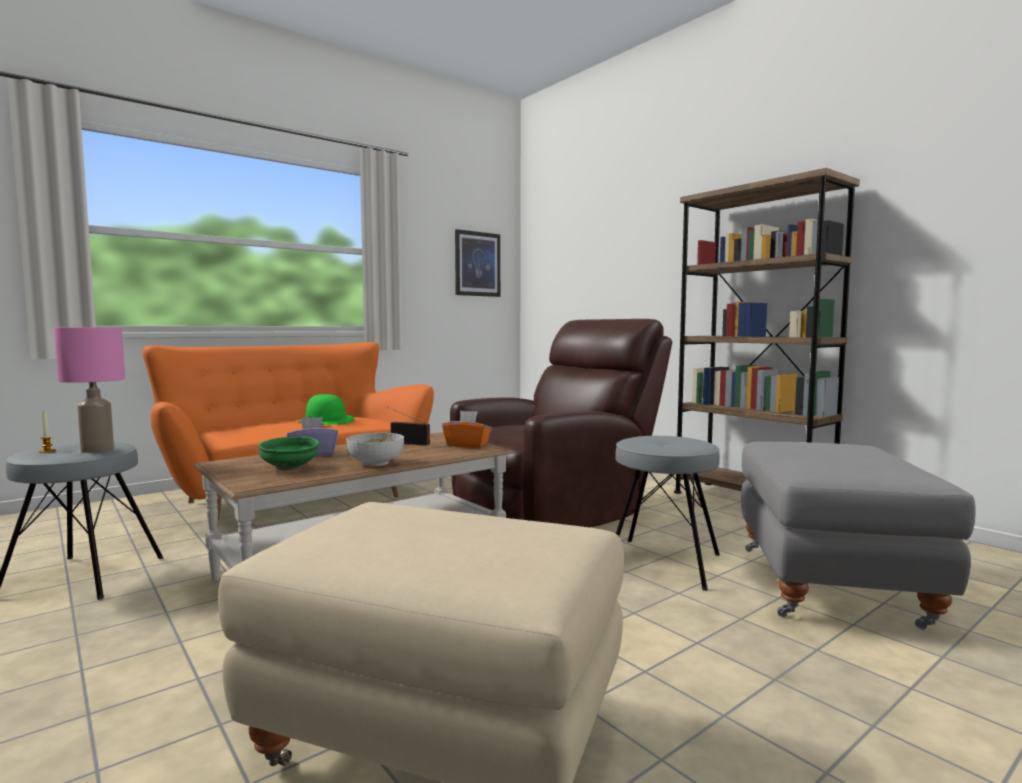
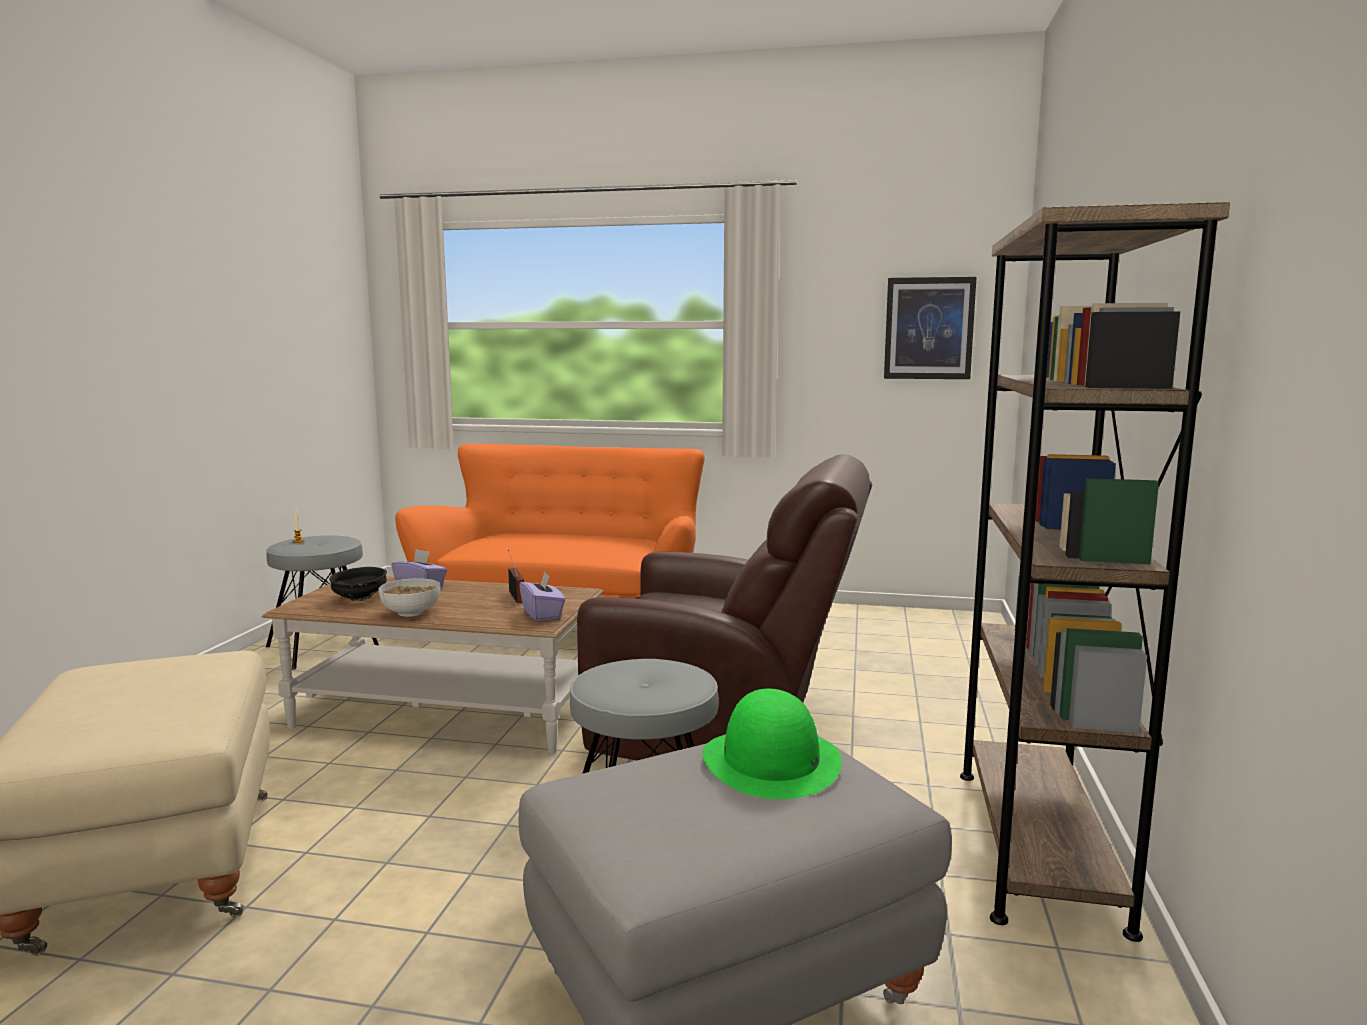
camera: 50 degrees right, 5 degrees up
(98, 449) = (317, 547): pink table lamp -> none
(289, 468) = (359, 598): green bowl -> black bowl
(326, 421) = (591, 544): green hat -> green hat (771, 761)
(467, 445) = (542, 614): orange tissue box -> purple tissue box

